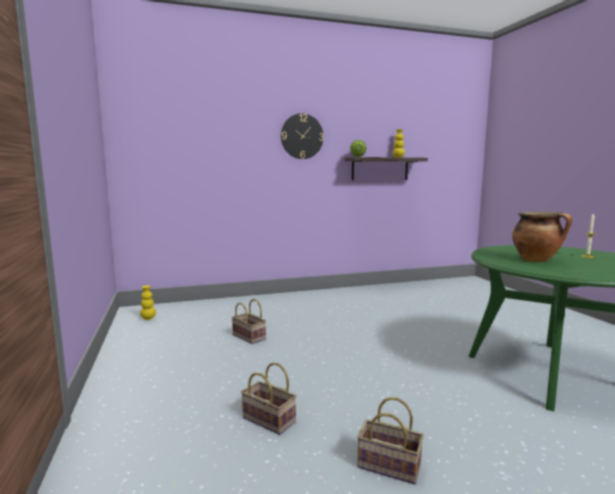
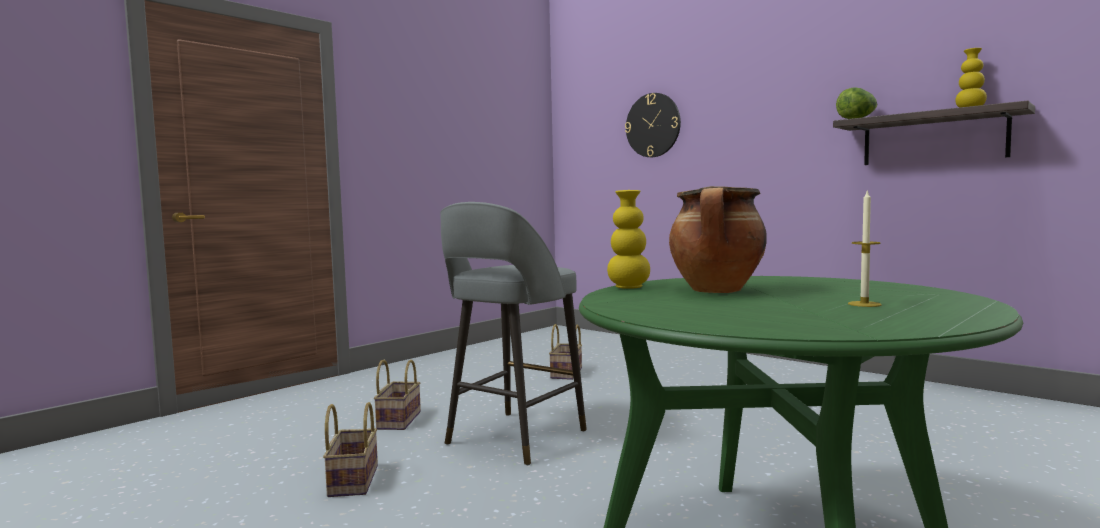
camera: 60 degrees right, 5 degrees down
(148, 318) = (547, 337): yellow vase -> yellow vase (628, 287)
(302, 136) = (770, 98): wall clock -> wall clock (653, 125)
(358, 385) = (513, 438): none -> grey stool

